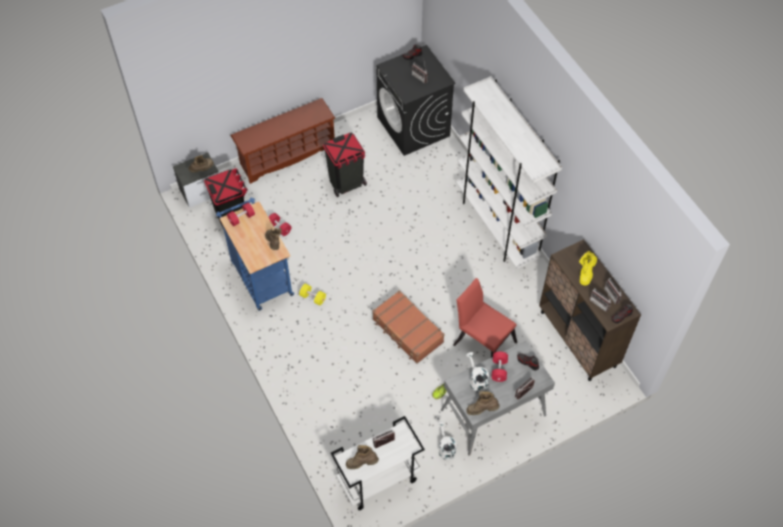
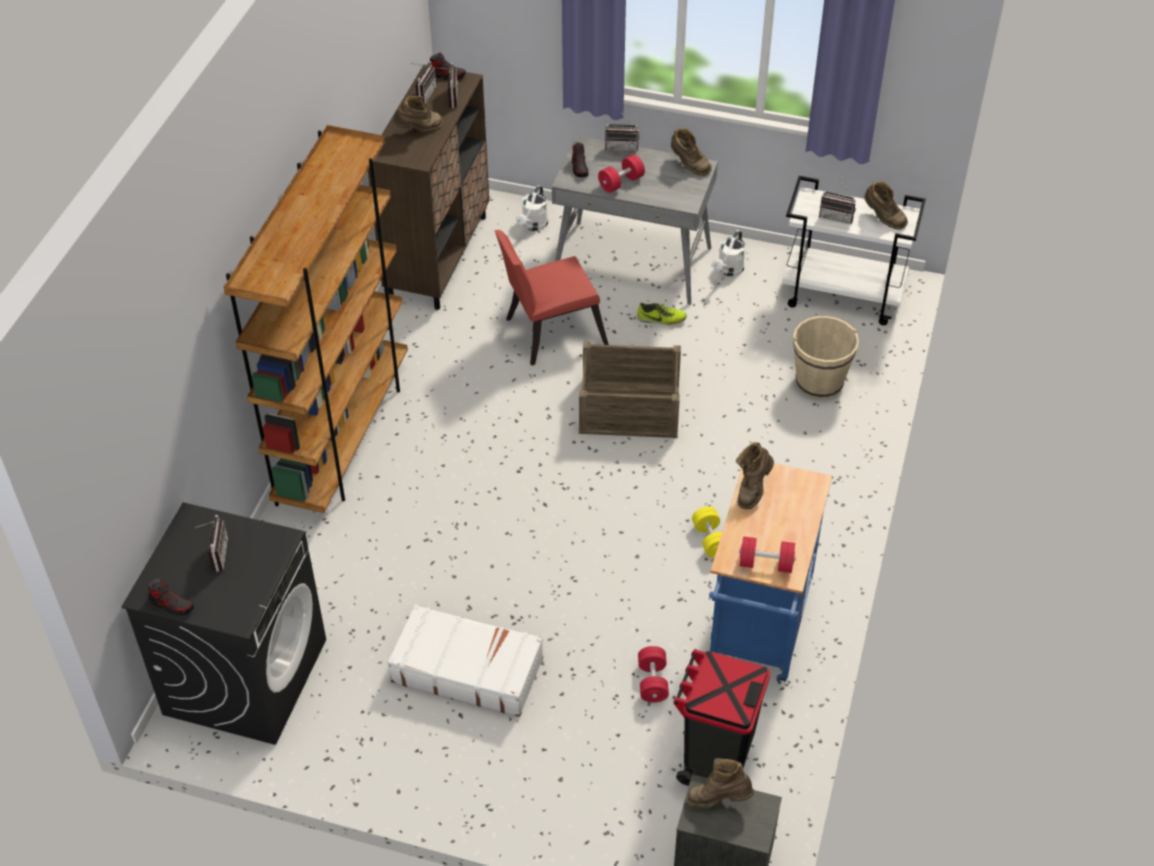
camera: 135 degrees left, 10 degrees down
(287, 155) = (504, 804): brown shoe rack -> none
(341, 414) = (819, 382): none -> beige bucket
(346, 183) = (467, 669): black trash can -> white suitcase
(407, 331) = (629, 407): brown suitcase -> crate
(476, 380) = (659, 190): white watering can -> white watering can (533, 225)
(482, 340) = (549, 332): red chair -> red chair turned 75 degrees clockwise
(497, 226) = (343, 437): white bookcase -> brown bookcase
(586, 273) = (419, 130): yellow boot -> brown boot

